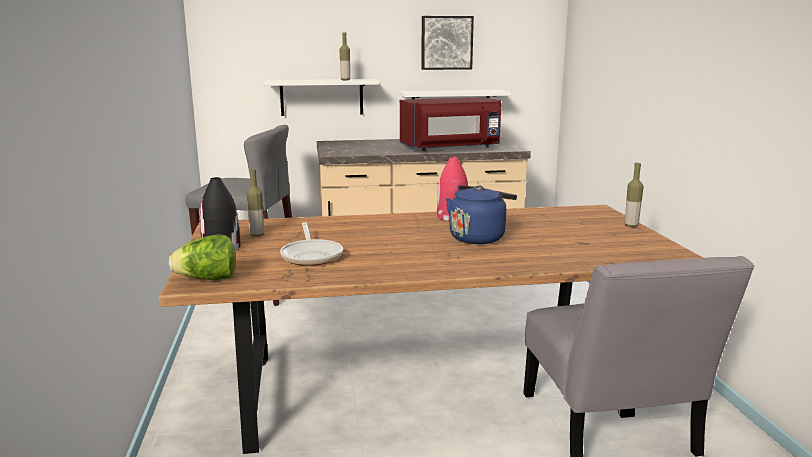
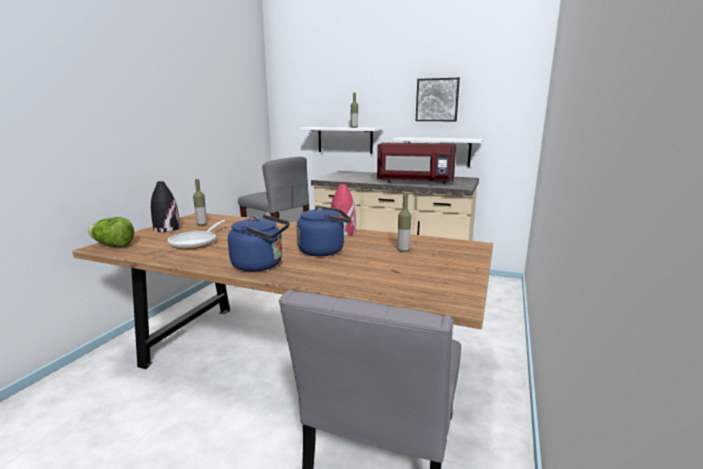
camera: 30 degrees right, 0 degrees up
(451, 262) = (261, 265): none -> blue kettle
(631, 225) = (474, 264): bottle -> bottle (403, 250)

